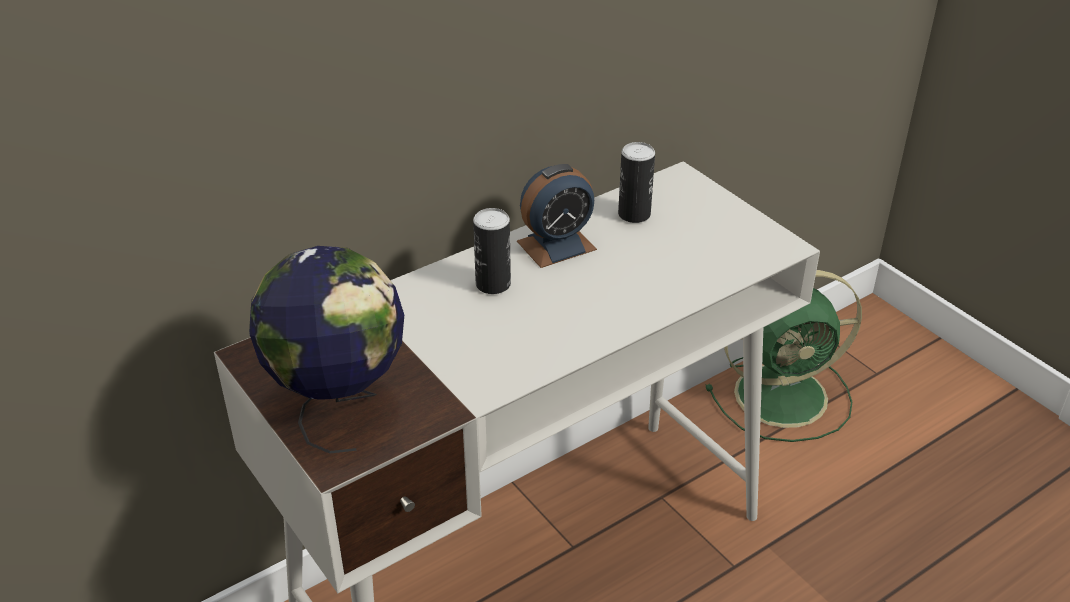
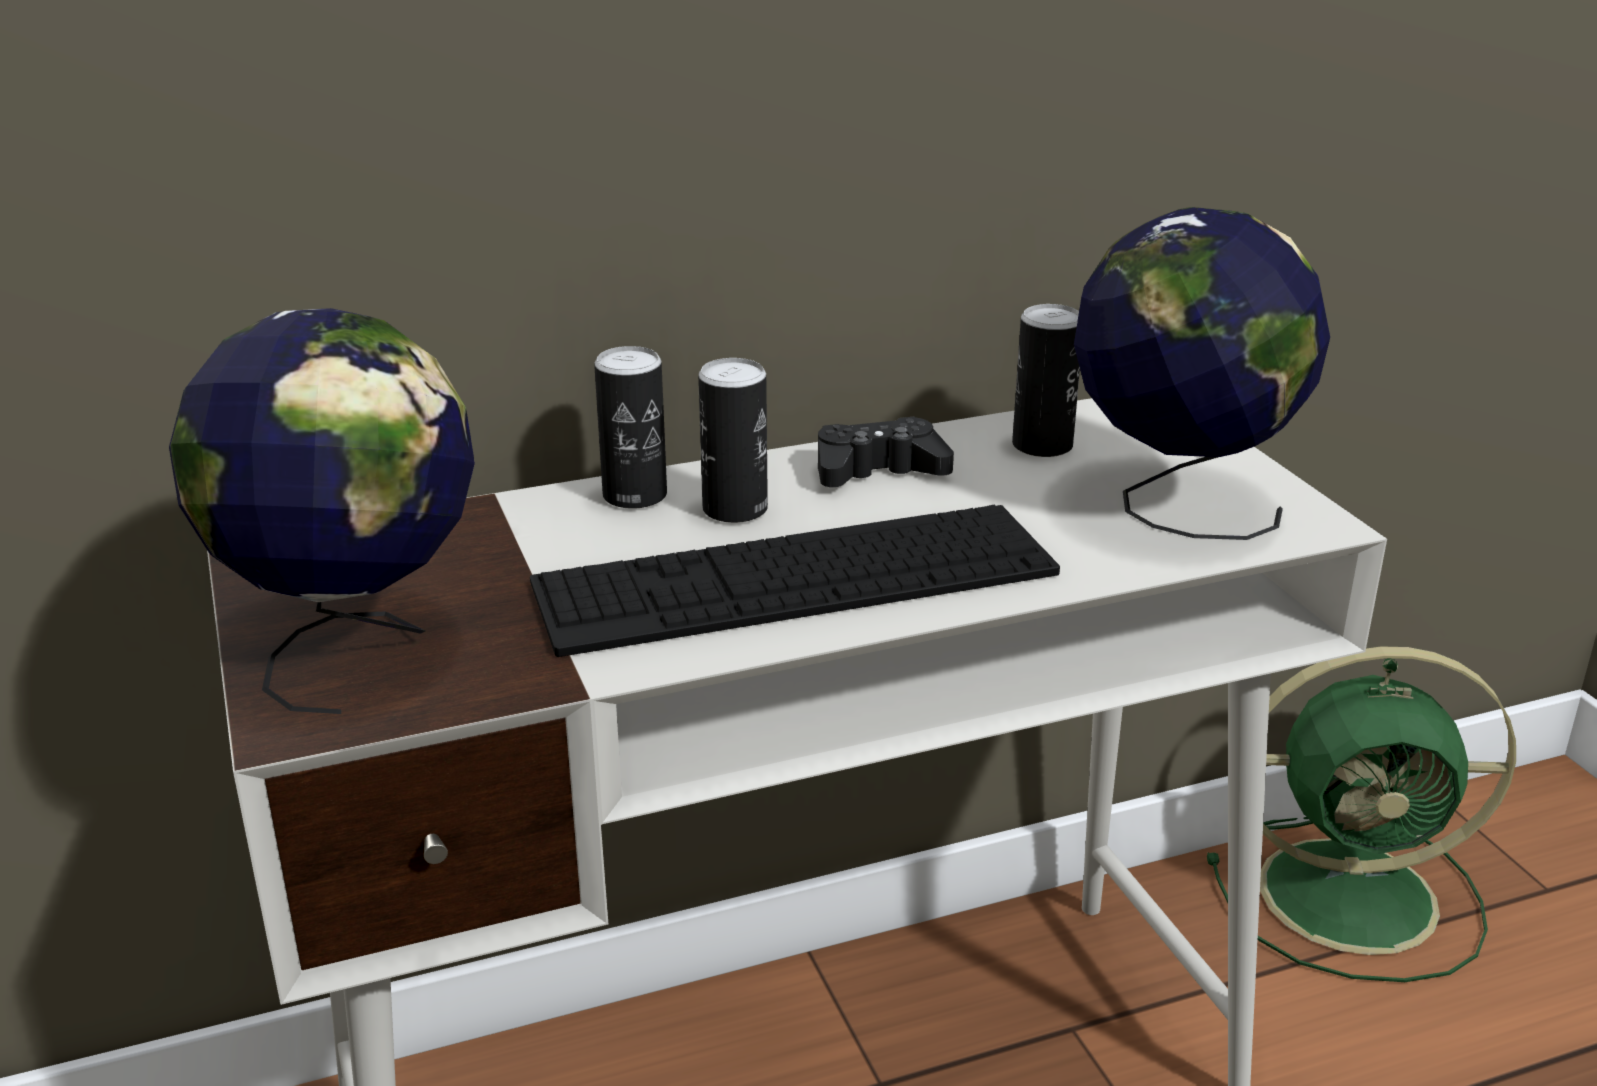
camera: 15 degrees right, 10 degrees down
(435, 283) = (635, 495): none -> can
(544, 325) = (796, 578): none -> keyboard
(556, 245) = (878, 470): alarm clock -> black game controller
(715, 244) = (1177, 504): none -> globe

